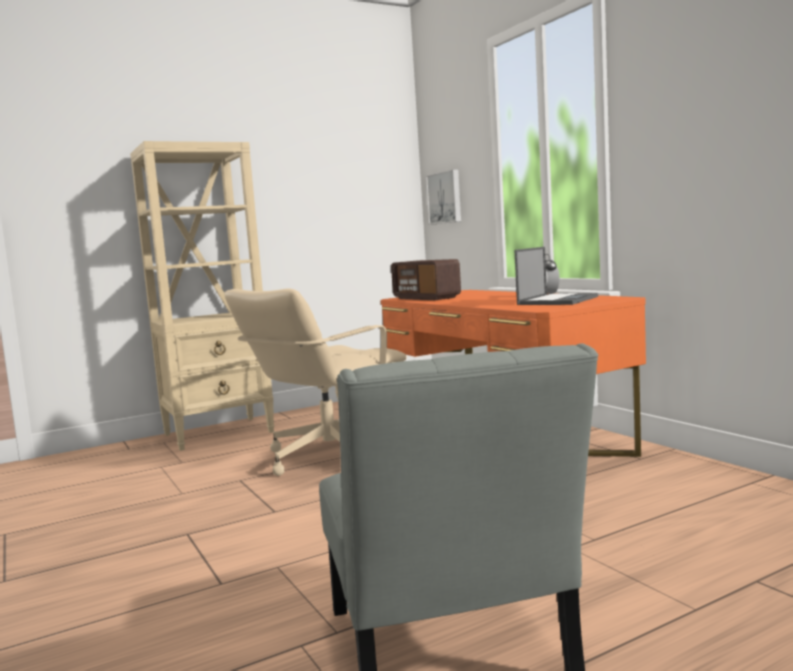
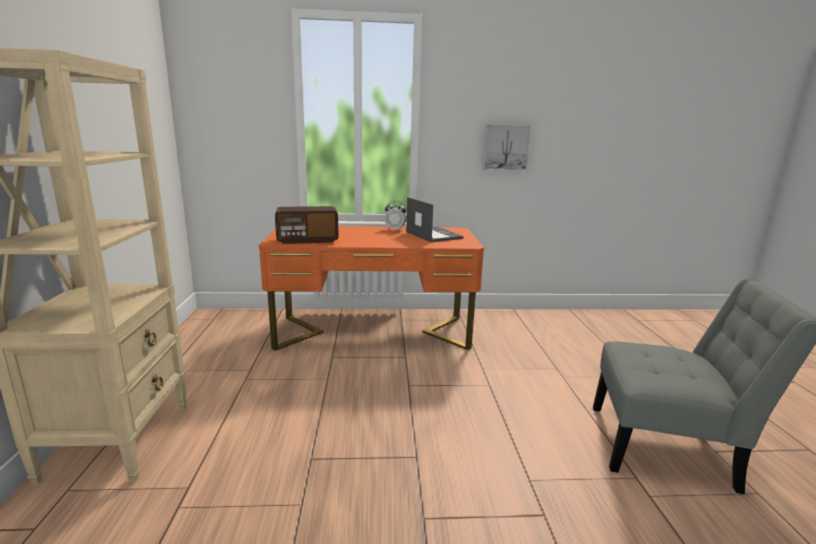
camera: 65 degrees left, 10 degrees up
(327, 457) = (315, 400): beige office chair -> none
(445, 197) = (221, 139): picture -> picture (505, 147)

